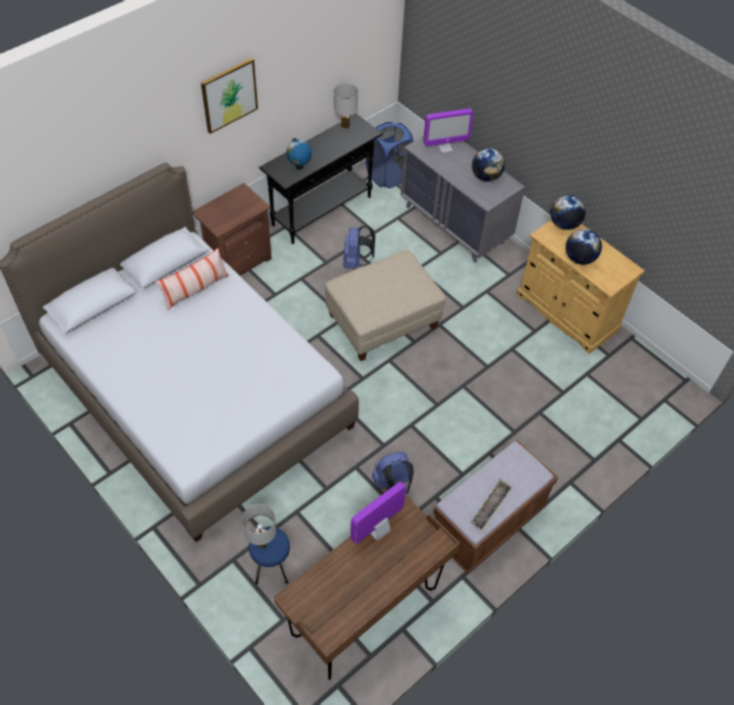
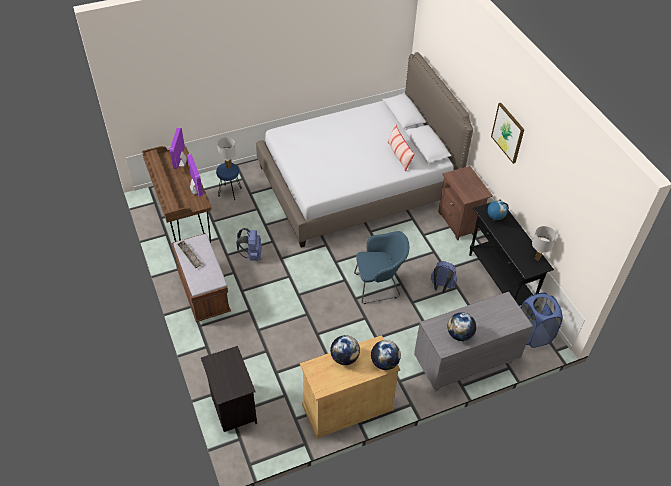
camera: 110 degrees right, 5 degrees down
(383, 322) = (379, 286): beige ottoman -> blue armchair
(445, 148) = (501, 318): monitor -> monitor (181, 163)
(633, 420) = (232, 408): none -> black nightstand

